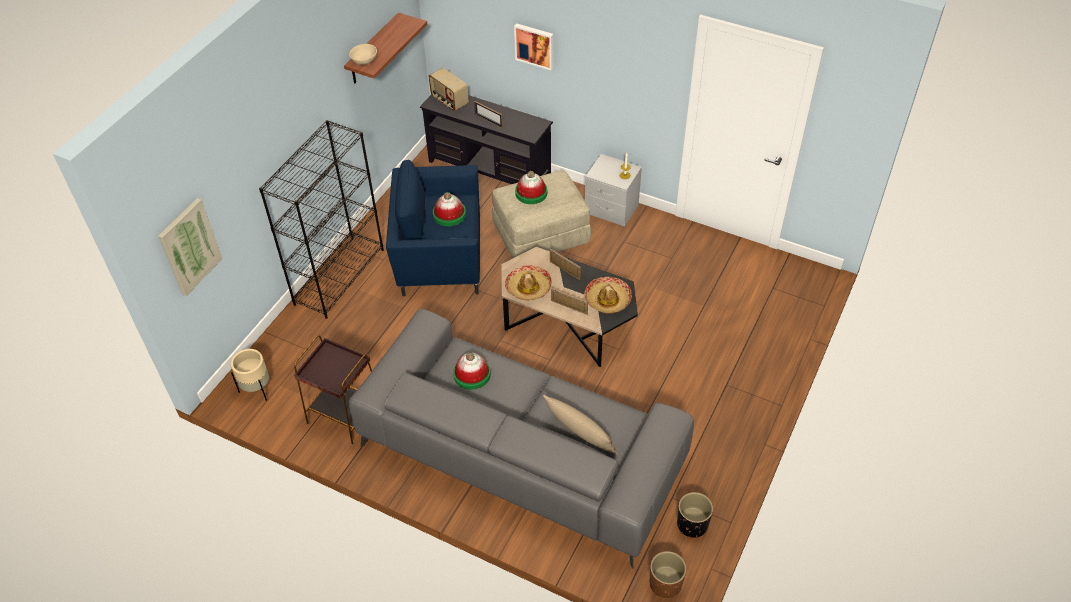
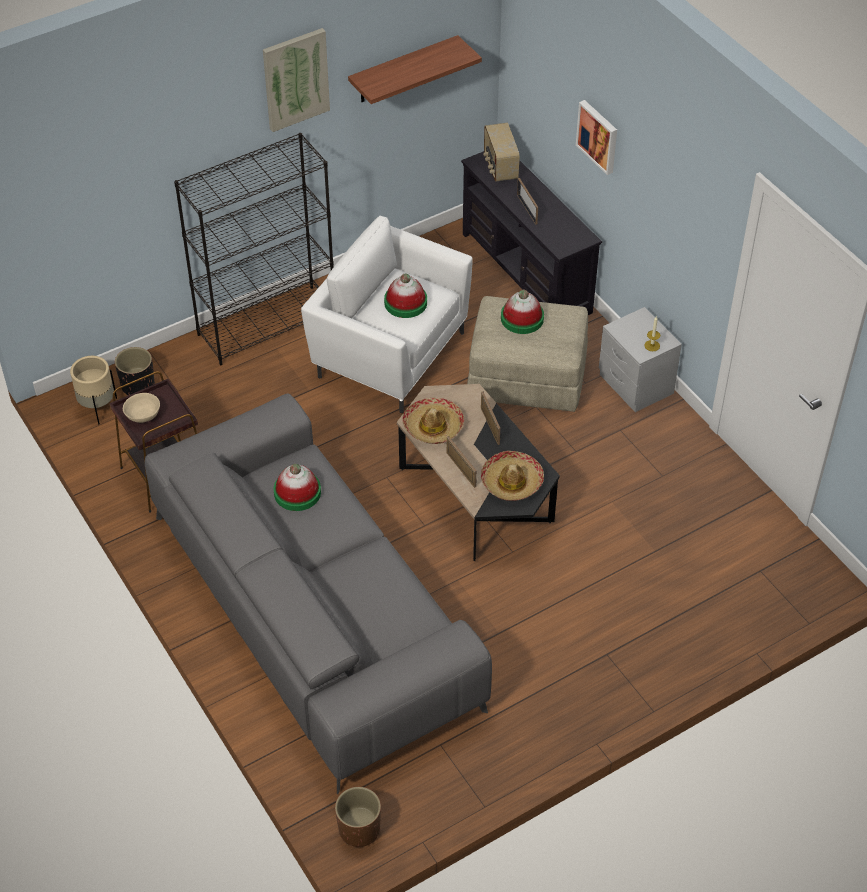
camera: 30 degrees right, 0 degrees up
(189, 247) = (60, 214): picture -> picture (295, 79)
(365, 61) = (374, 79): beige bowl -> beige bowl (144, 415)
(439, 258) = (389, 353): blue armchair -> white armchair
(580, 436) = (359, 615): beige pillow -> none
(692, 524) = (439, 785): black planter -> black planter (137, 386)

